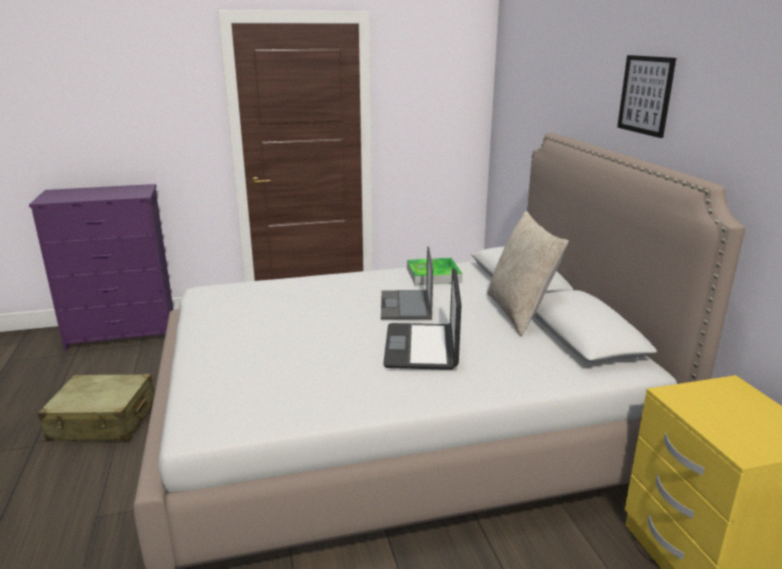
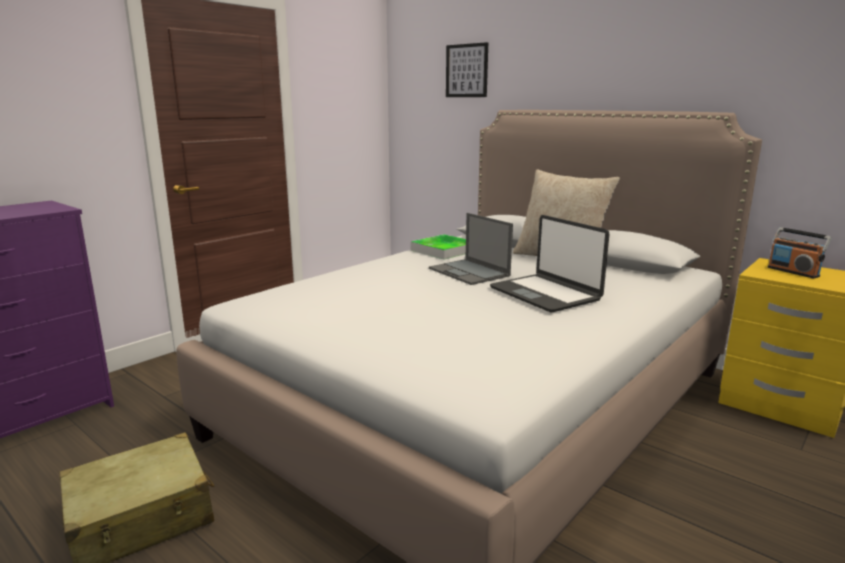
camera: 35 degrees left, 5 degrees down
(645, 95) = (616, 61): picture -> picture (466, 70)
(727, 406) = (793, 272): none -> radio

